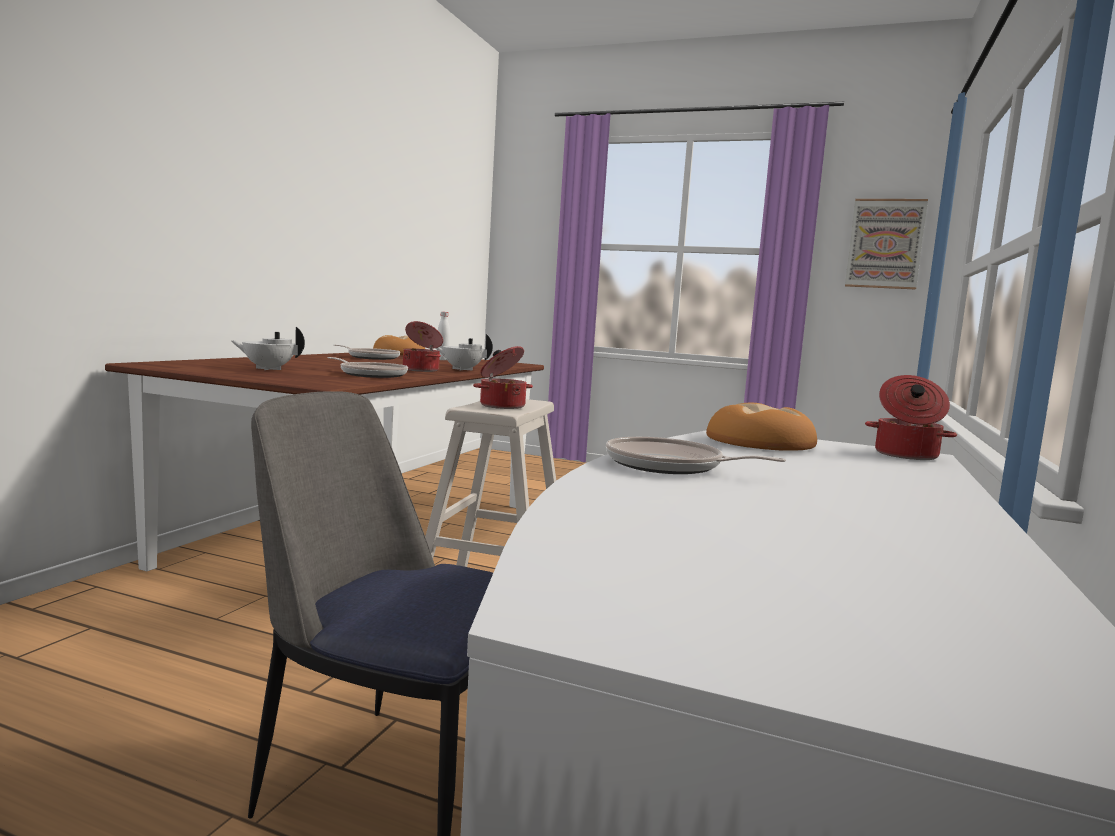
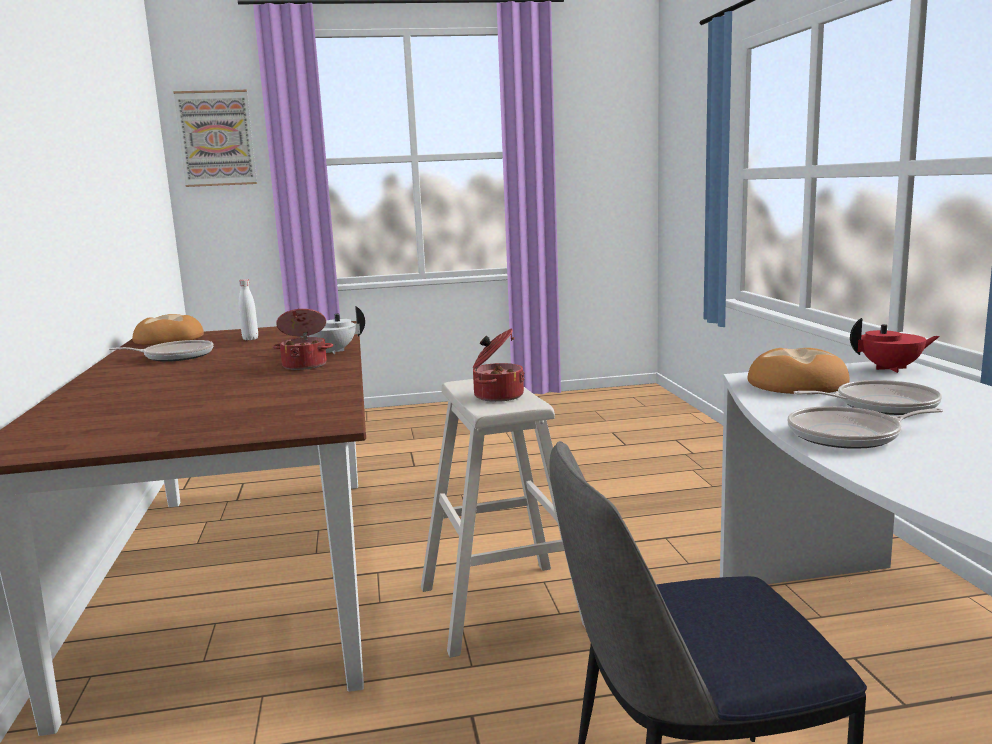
camera: 30 degrees left, 5 degrees up
(268, 369) = (168, 414): white teapot -> none
(371, 374) = (298, 390): frying pan -> frying pan (880, 405)
(885, 244) = (612, 139): picture -> picture (216, 138)
(905, 455) = (891, 369): cooking pot -> red teapot

